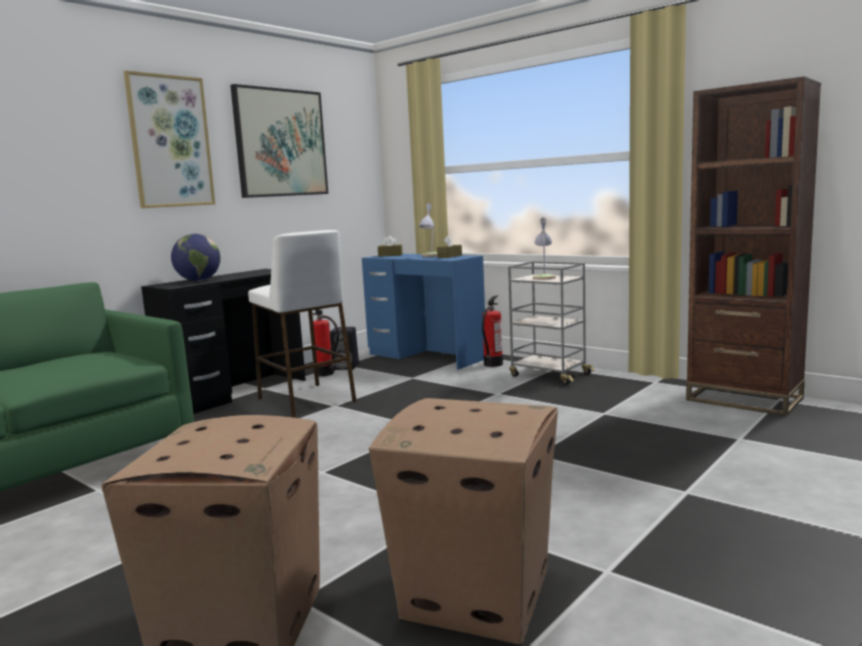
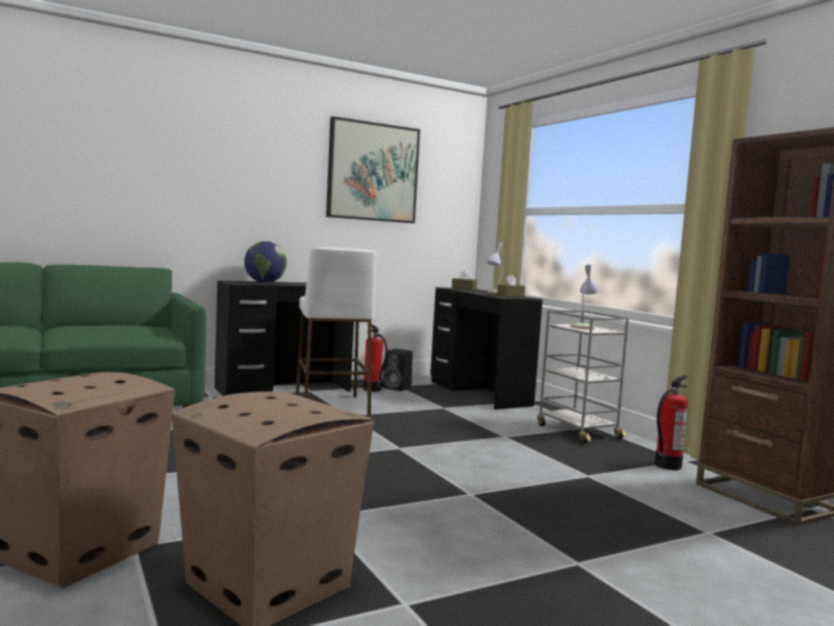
camera: 20 degrees right, 5 degrees down
(170, 142) = (265, 161): picture -> none
(426, 356) = (479, 393): blue desk -> black desk
(493, 364) = (534, 411): fire extinguisher -> fire extinguisher (667, 465)

